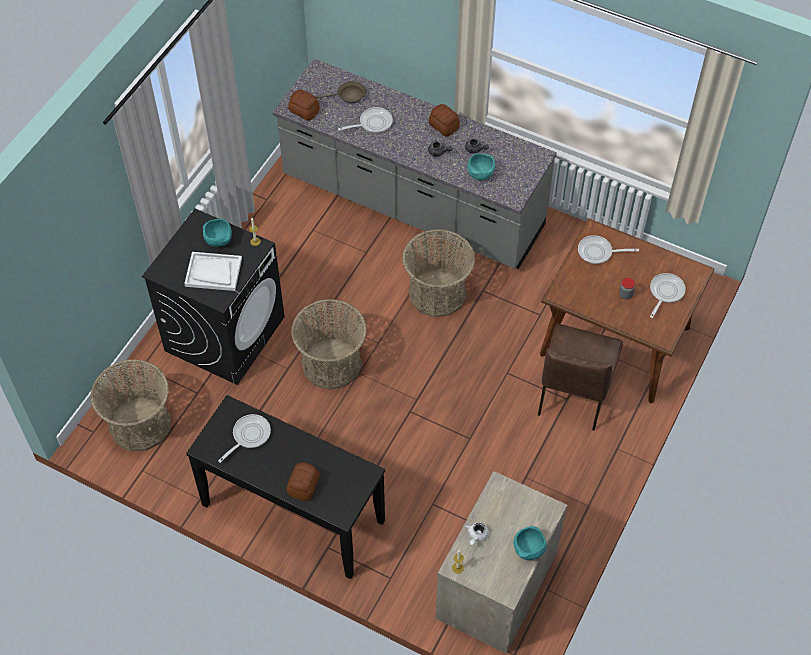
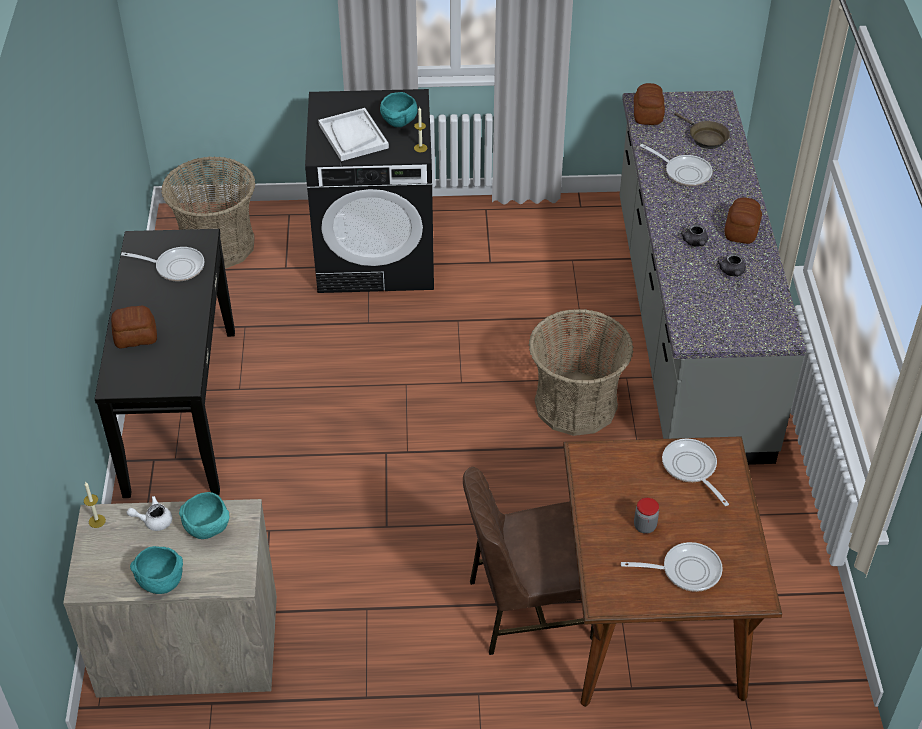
camera: 60 degrees right, 10 degrees down
(331, 363) = (401, 355): basket -> none
(480, 174) = (698, 292): turquoise bowl -> turquoise bowl (208, 528)

